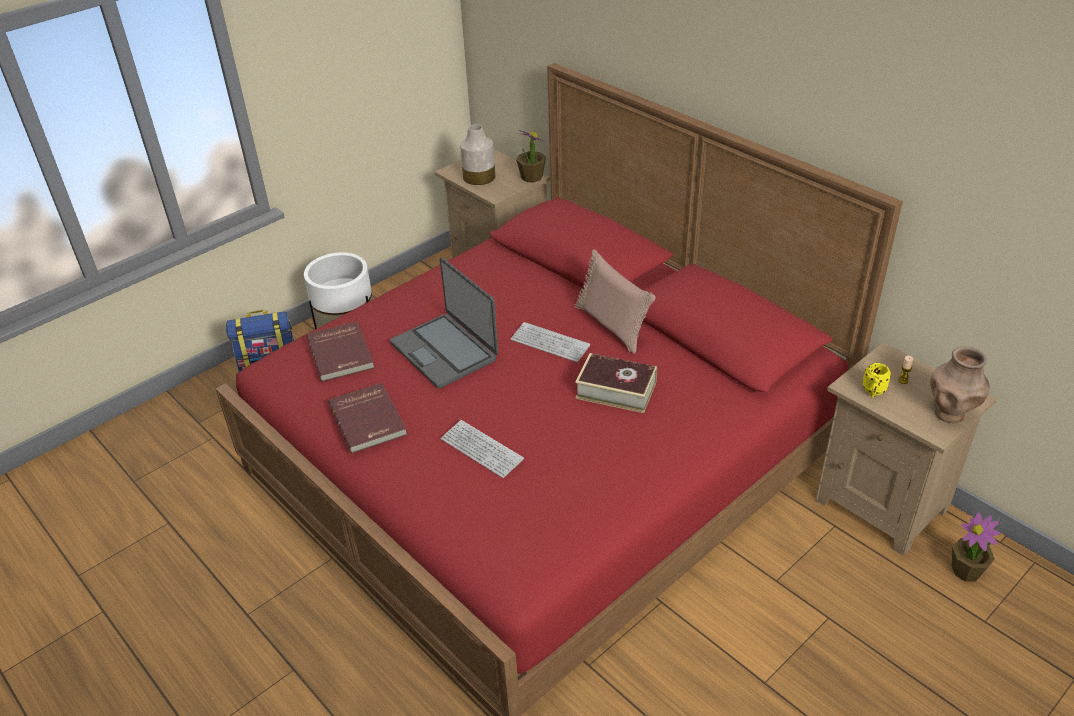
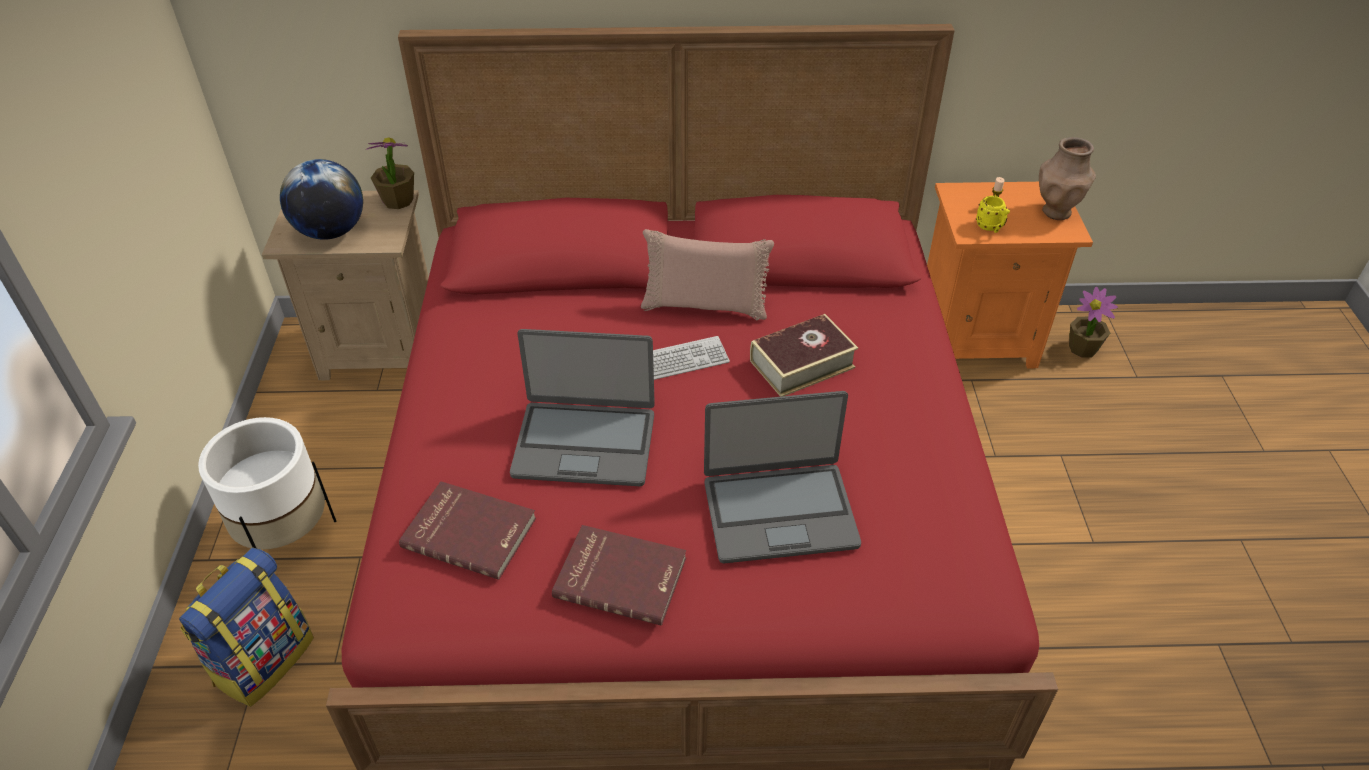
camera: 50 degrees left, 5 degrees up
(478, 176) = (331, 232): beige vase -> globe
(481, 450) = (779, 512): keyboard -> laptop
(881, 507) = (978, 341): beige nightstand -> orange nightstand

